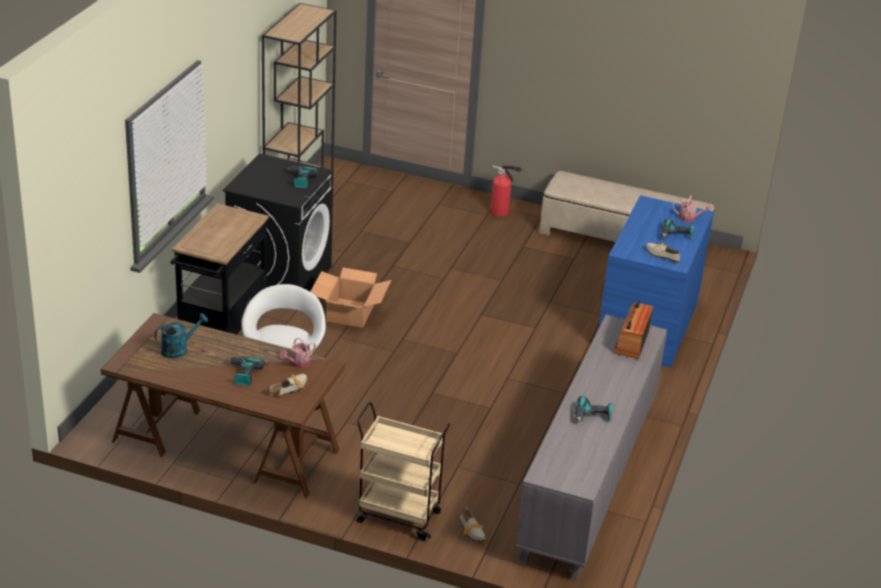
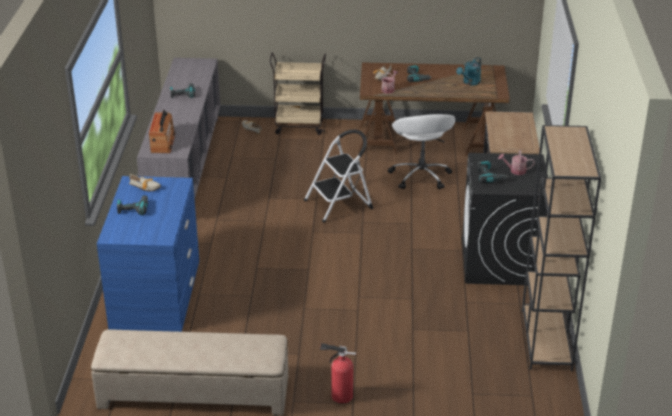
camera: 165 degrees right, 0 degrees up
(349, 313) = (418, 244): cardboard box -> none
(406, 378) = (340, 204): none -> step ladder
(689, 218) = (121, 229): watering can -> watering can (515, 171)

